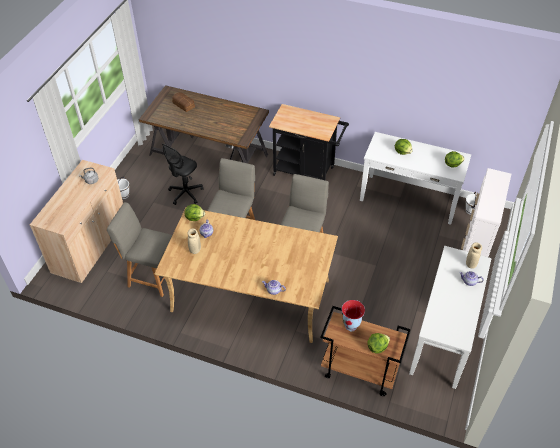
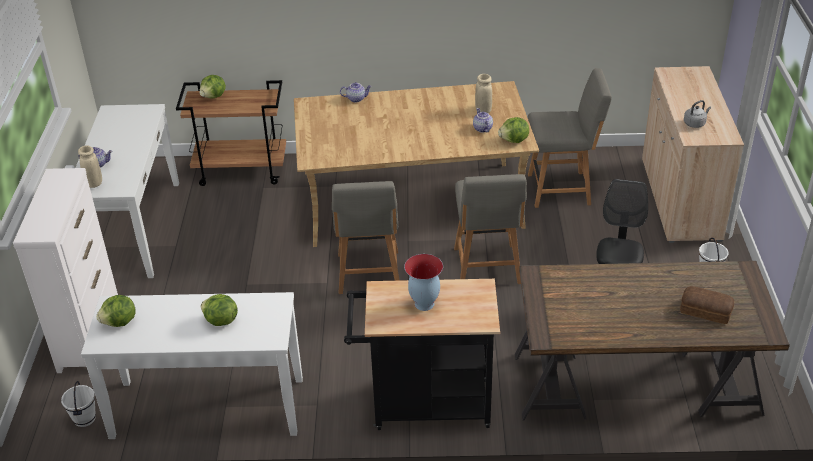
camera: 160 degrees right, 10 degrees down
(351, 326) = (249, 105): vase -> vase (423, 304)

